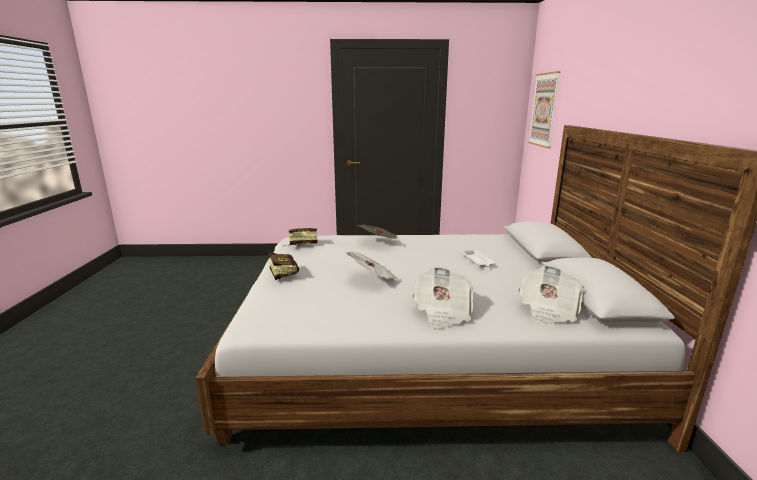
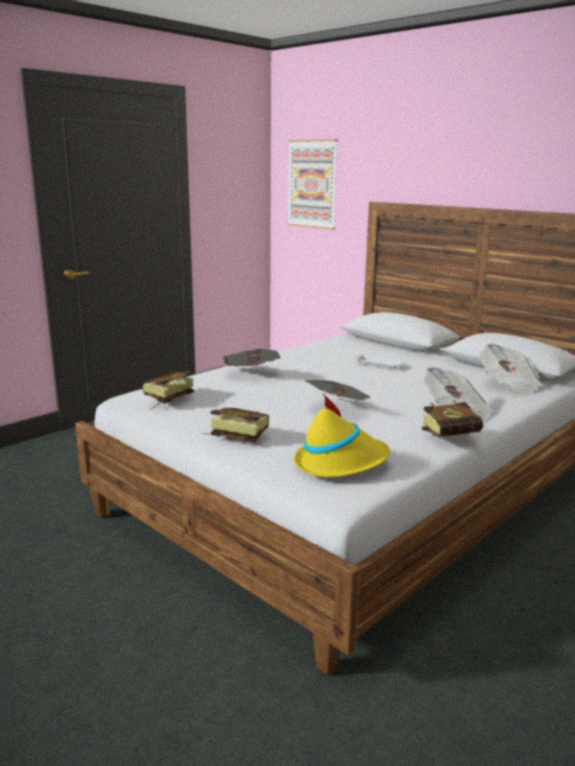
camera: 45 degrees left, 0 degrees up
(287, 310) = (340, 463): none -> yellow hat
(396, 327) = (455, 436): none -> book

